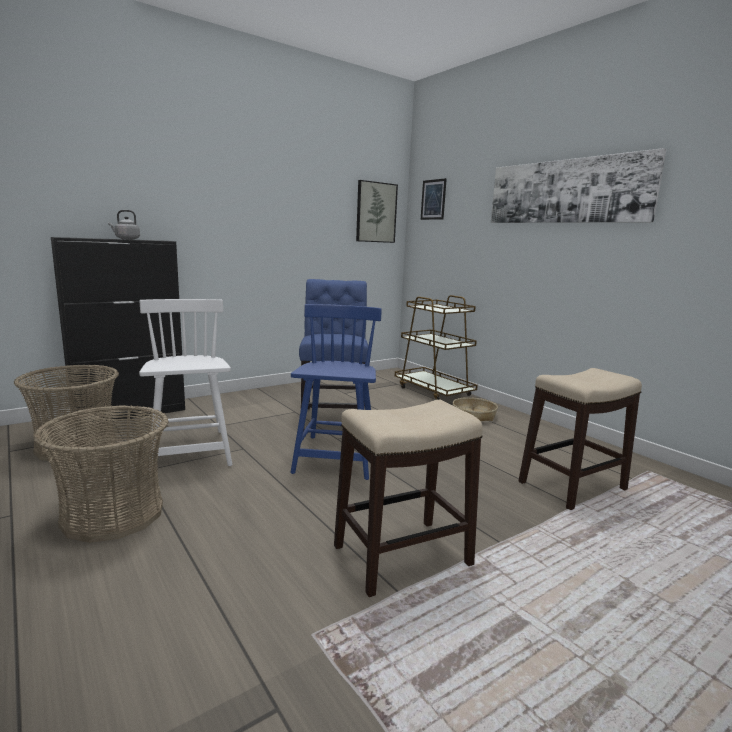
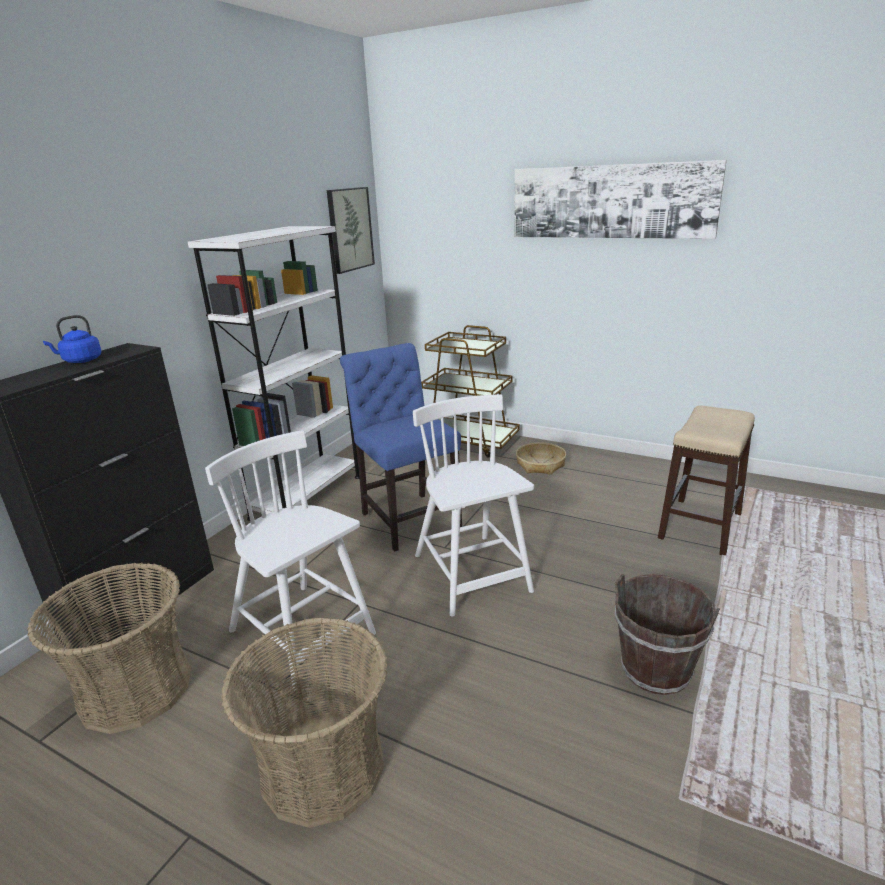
camera: 25 degrees left, 10 degrees up
(126, 239) = (80, 361): grey kettle -> blue kettle
(283, 392) = (307, 497): none -> white bookcase
(336, 457) = (472, 575): blue chair -> white chair
(403, 555) = (656, 670): stool -> brown bucket
(433, 199) = (421, 205): picture -> none

